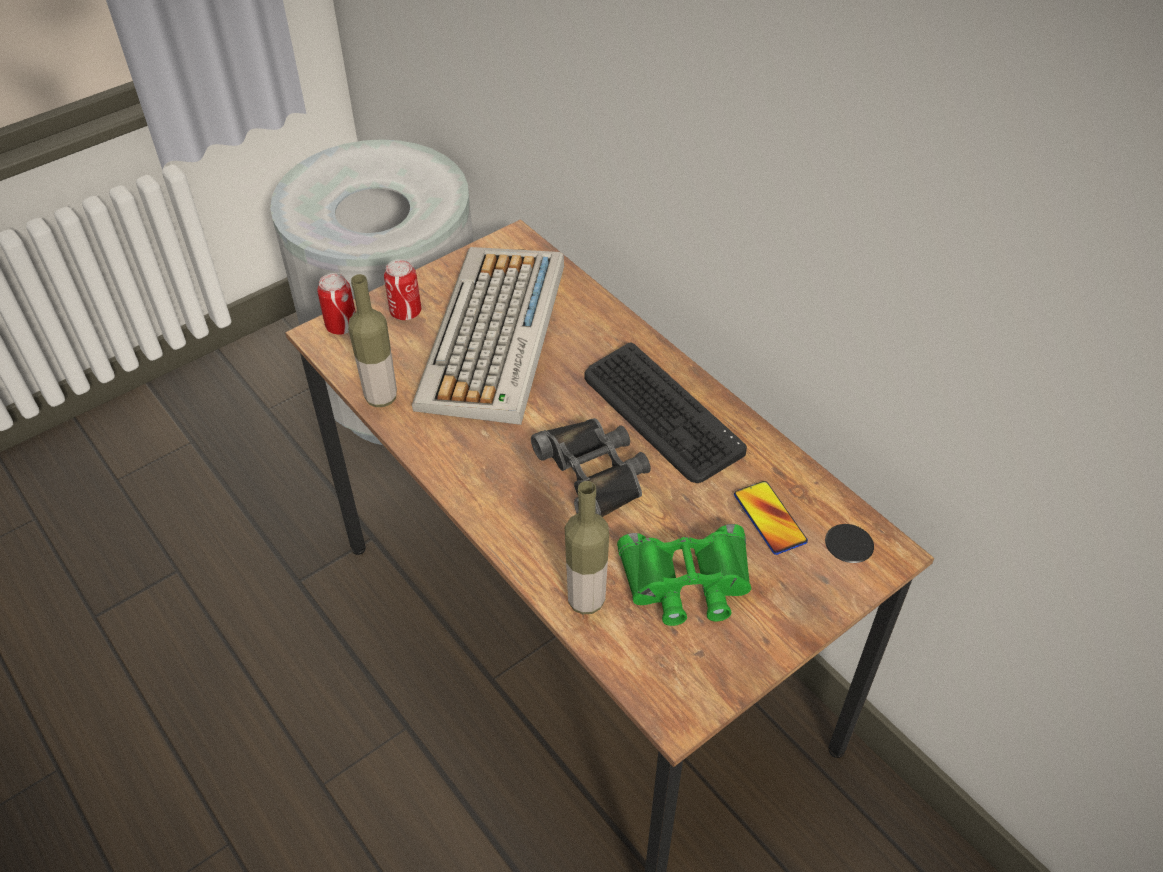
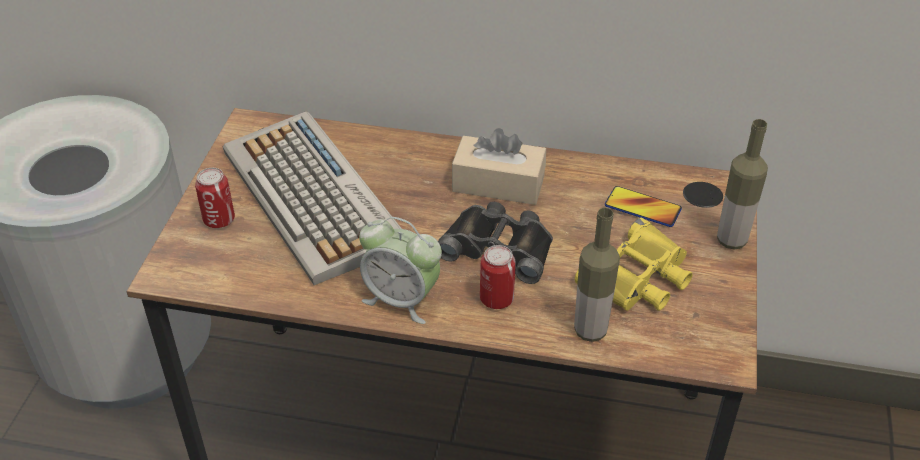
camera: 40 degrees left, 5 degrees down
(341, 326) = (174, 259): can -> can (496, 299)
(381, 397) = (274, 291): bottle -> bottle (731, 240)
(465, 467) = (401, 299): none -> alarm clock
(661, 413) = (498, 184): keyboard -> beige tissue box
(687, 582) = (638, 277): green binoculars -> yellow binoculars

